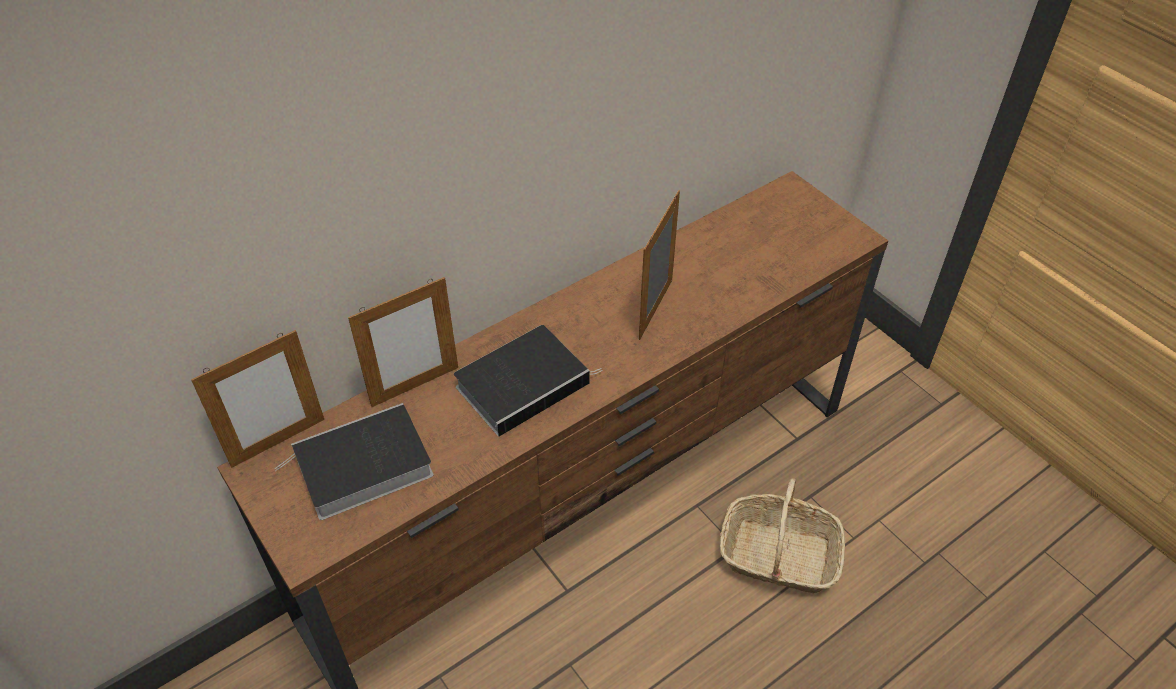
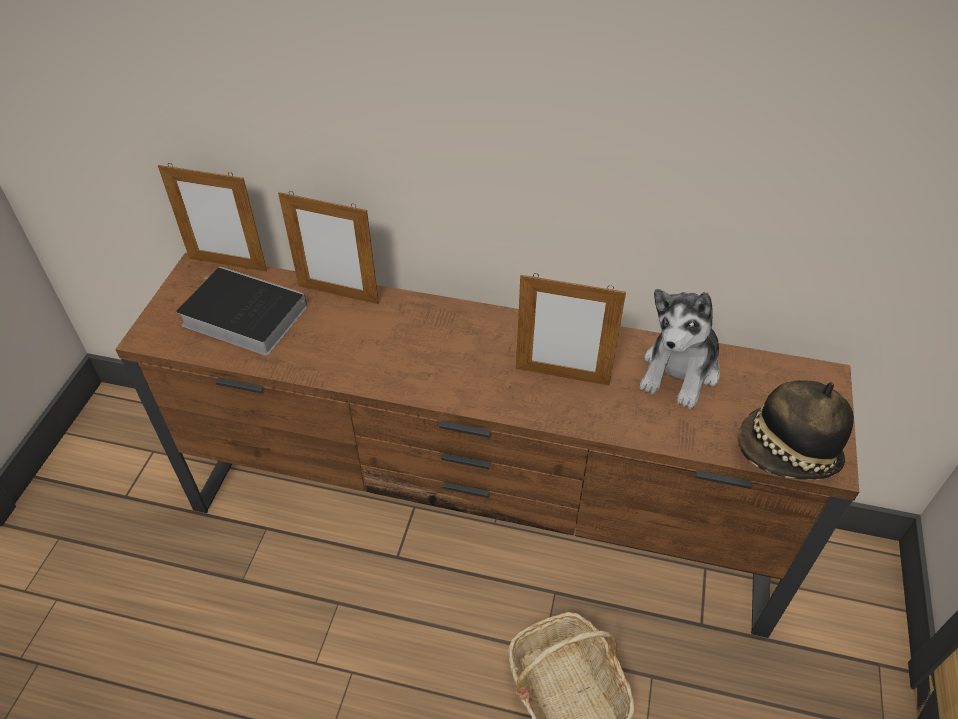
camera: 50 degrees right, 0 degrees up
(525, 382) = (400, 348): book -> none
(655, 309) = (562, 376): picture frame -> picture frame turned 150 degrees counterclockwise
(715, 248) = (680, 371): none -> plush toy
(831, 248) = (787, 453): none -> hat

